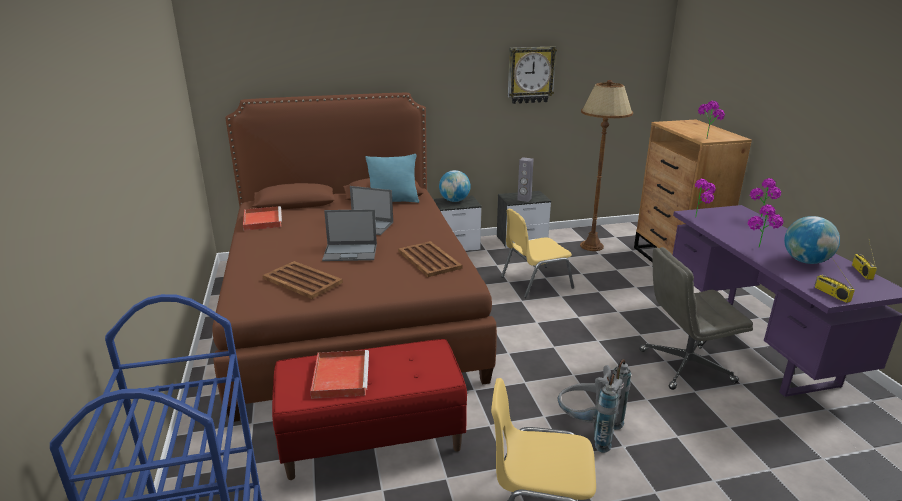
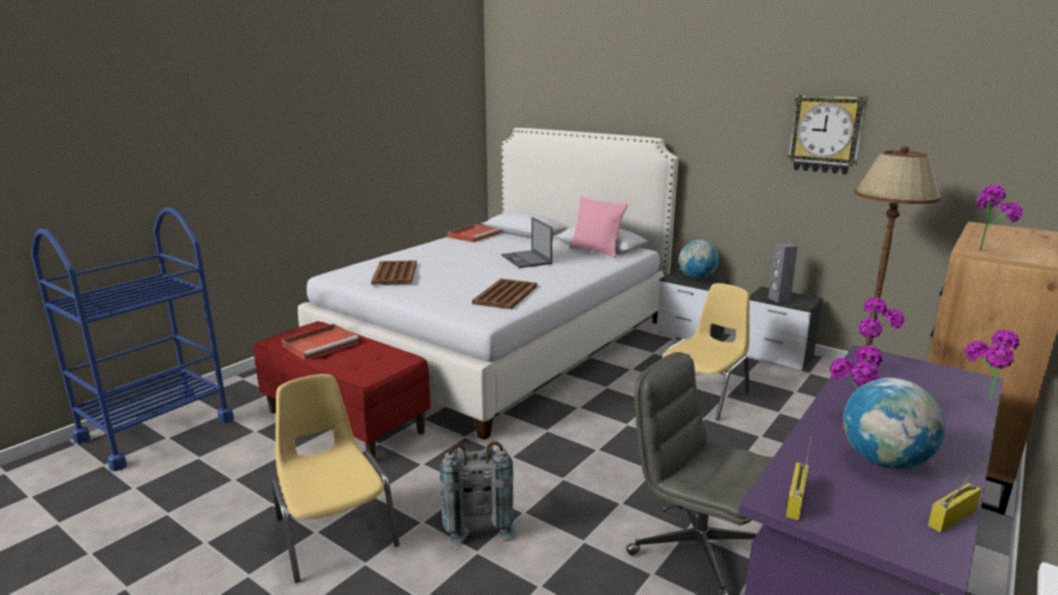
camera: 50 degrees right, 5 degrees down
(350, 311) = (500, 342): brown bed -> white bed
(351, 252) = (467, 270): laptop -> none
(393, 201) = (596, 251): turquoise pillow -> pink pillow
(535, 282) = (703, 395): yellow chair -> yellow chair turned 105 degrees clockwise

